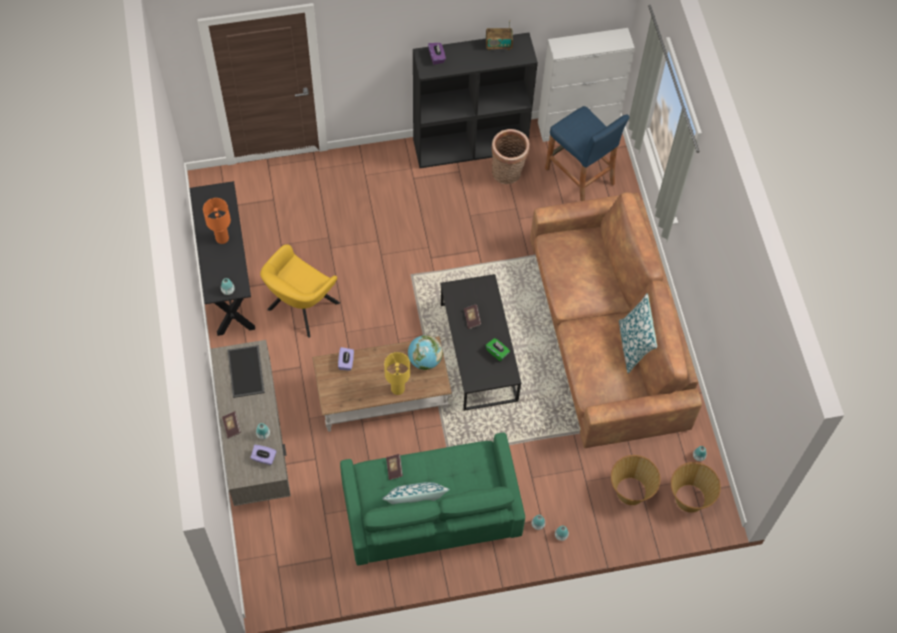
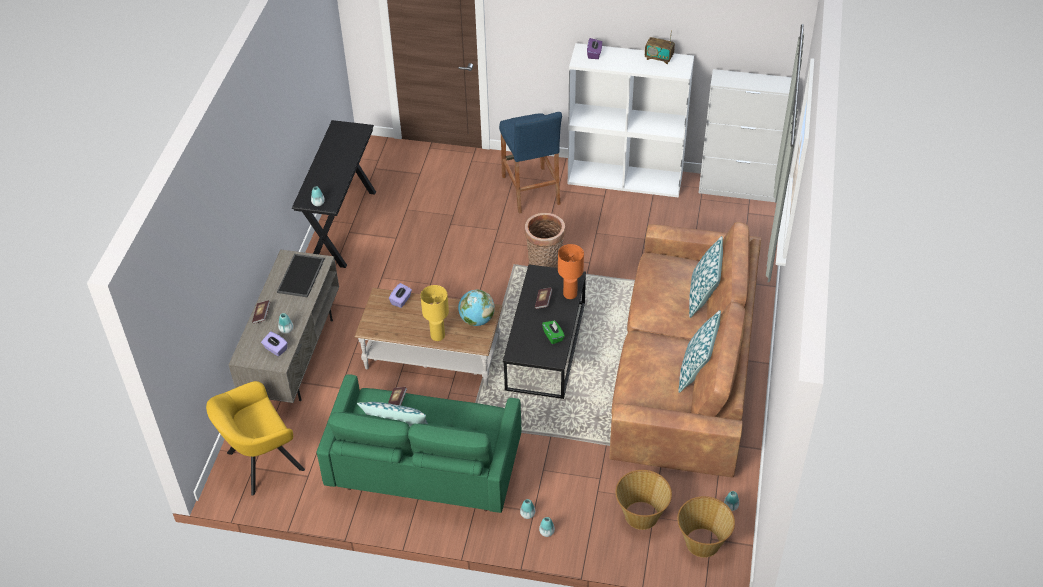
camera: 25 degrees right, 15 degrees down
(222, 238) = (336, 163): orange table lamp -> orange table lamp (569, 294)
(300, 309) = (396, 263): yellow armchair -> yellow armchair (261, 463)
(470, 145) = (626, 178): black bookcase -> white bookcase
(507, 173) = (650, 209): basket -> basket (545, 266)
(579, 176) = (721, 229): blue stool -> blue stool (530, 190)
(608, 267) = (703, 296): none -> pillow

